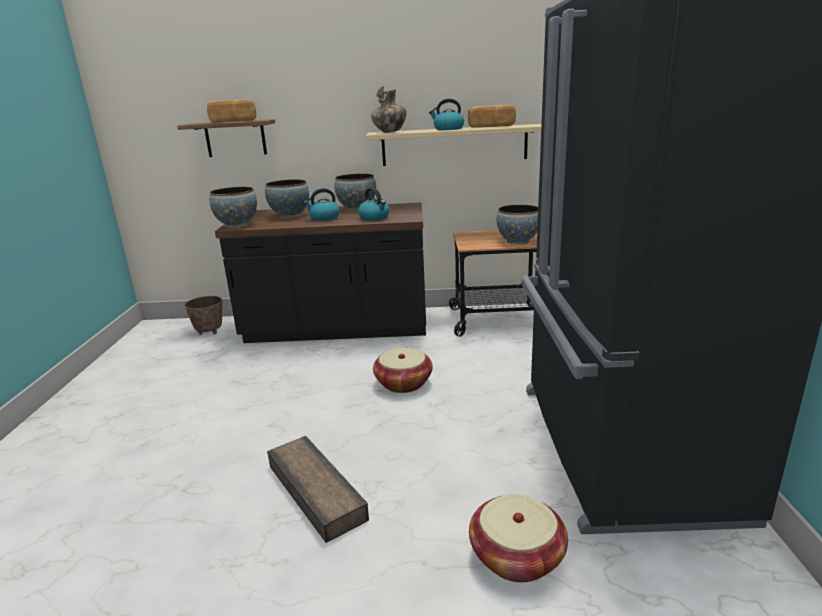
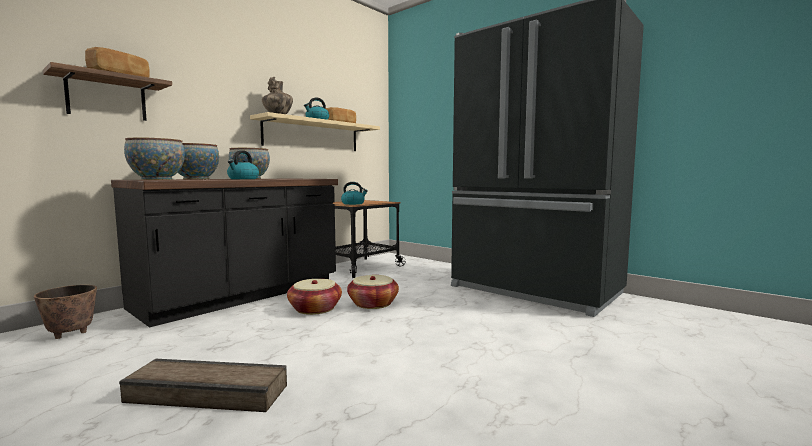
camera: 50 degrees left, 15 degrees down
(317, 490) = (452, 363): crate -> crate (208, 392)
(375, 217) = (291, 178): kettle -> kettle (353, 204)
(516, 556) = (595, 334): basket -> basket (315, 309)
(518, 241) = (376, 202): bowl -> none

